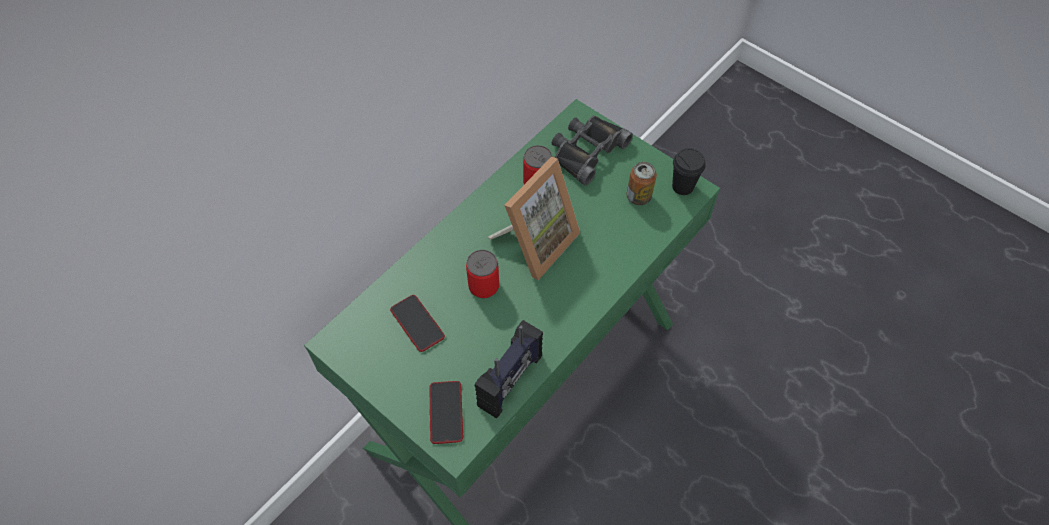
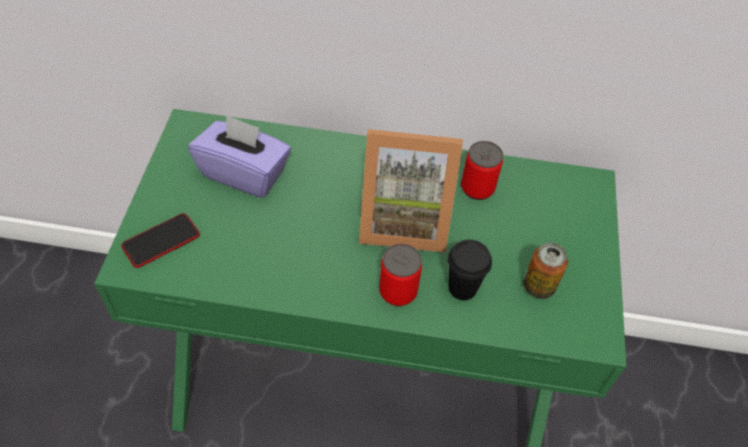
camera: 55 degrees right, 5 degrees down
(417, 323) = (244, 173): phone -> purple tissue box
(483, 286) = (320, 203): can -> can (398, 291)
(511, 381) = (226, 277): radio -> none
(586, 151) = (555, 211): black binoculars -> none
(682, 186) = (591, 324): black cup -> black cup (462, 288)

